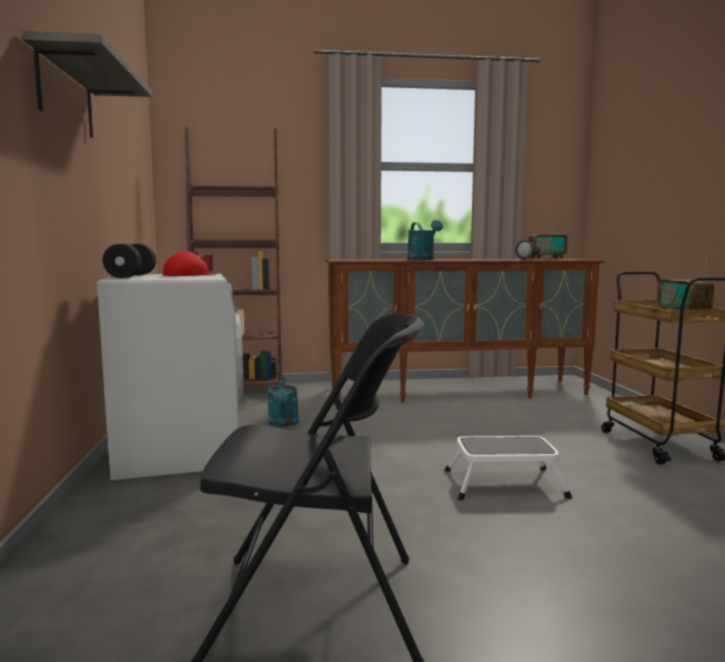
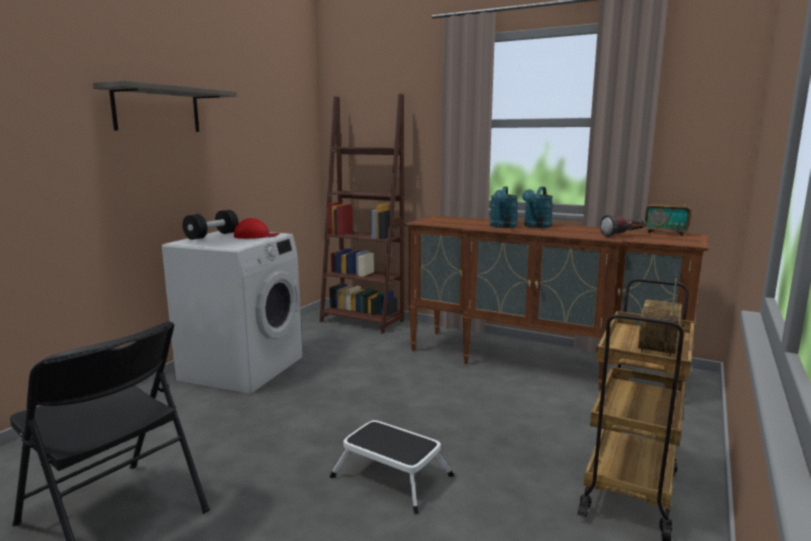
camera: 35 degrees right, 5 degrees up
(283, 424) = (338, 362): turquoise watering can -> turquoise watering can (536, 226)

